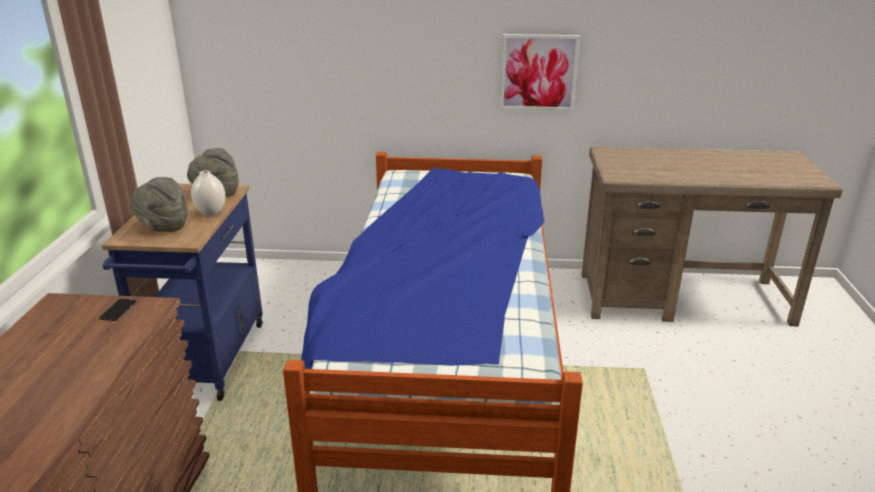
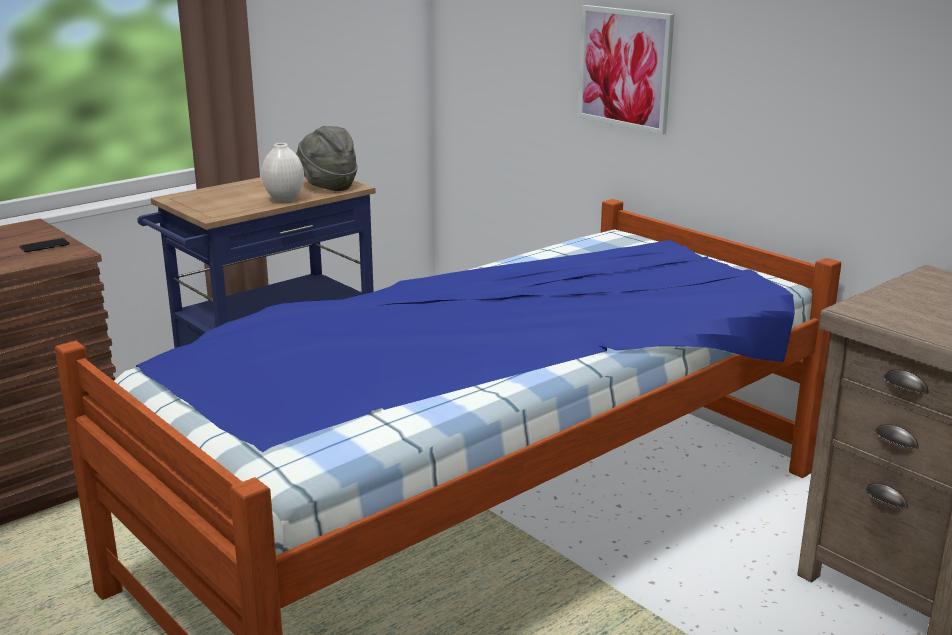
camera: 45 degrees right, 5 degrees down
(163, 227) = (222, 199): grey hat -> none
(538, 72) = (853, 107): picture -> picture (625, 68)

